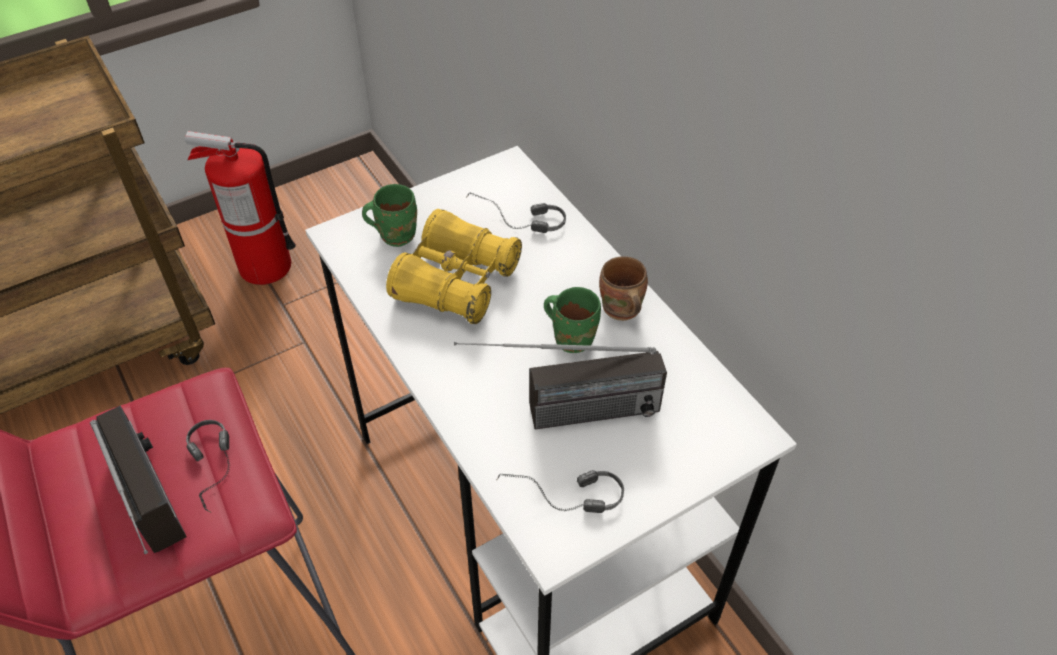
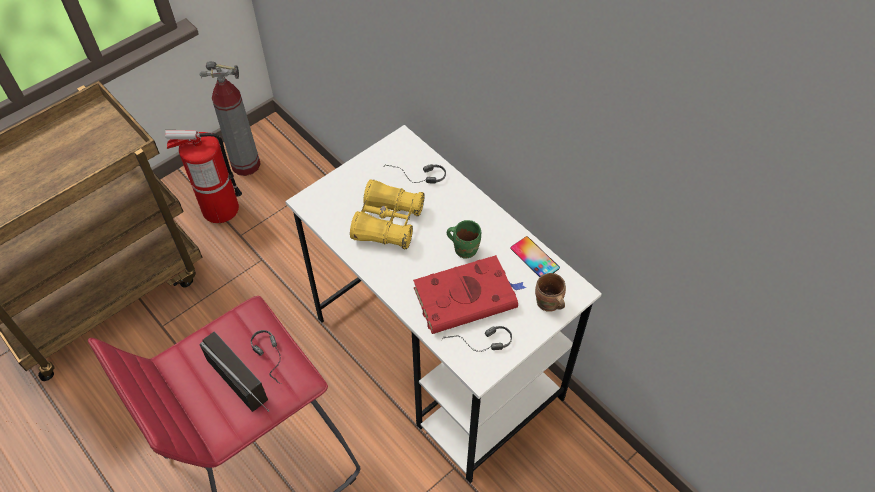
camera: 10 degrees left, 5 degrees up
(315, 213) = (245, 165): none -> fire extinguisher
(395, 234) = (342, 196): green mug -> none
(560, 416) = (467, 297): radio -> red book
(620, 311) = (489, 227): brown mug -> brown mug (548, 304)
(688, 369) = (534, 258): none -> phone

